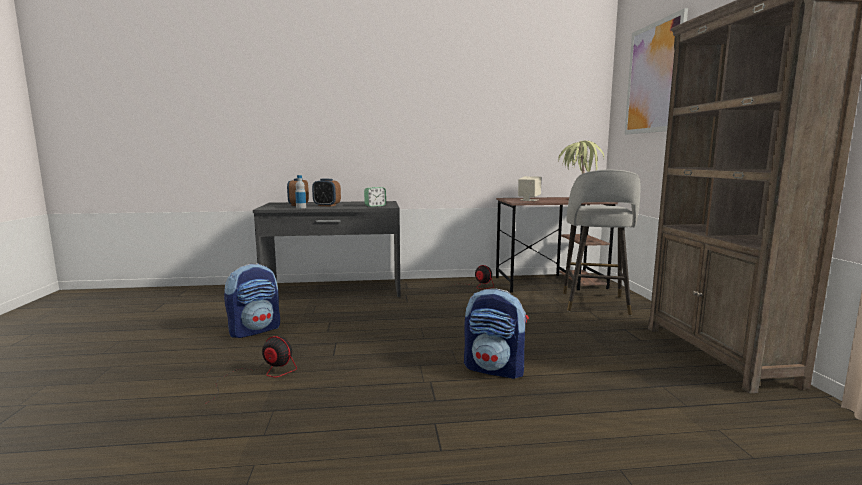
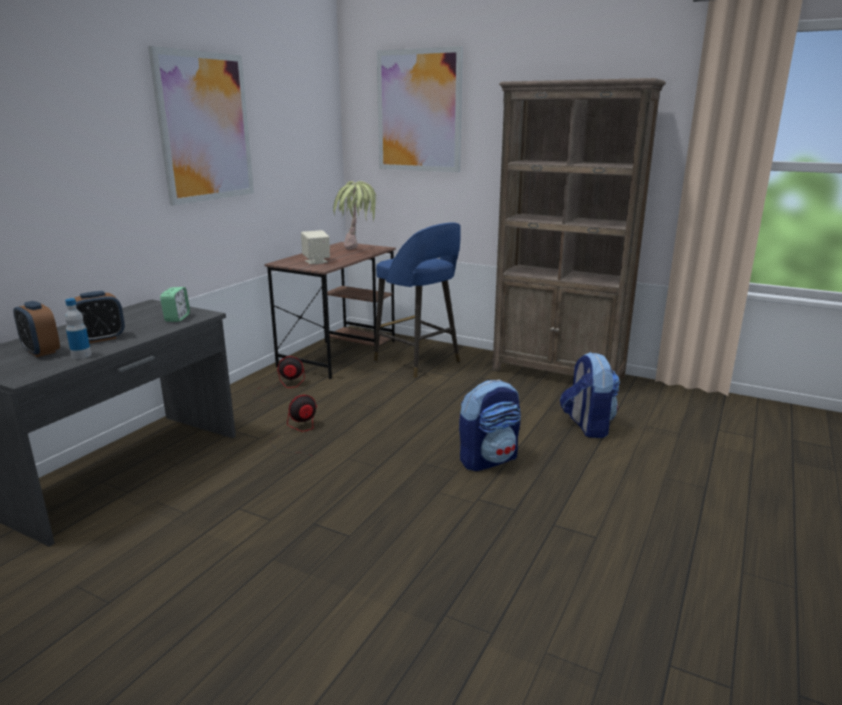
camera: 55 degrees left, 10 degrees up
(255, 330) = (174, 578): backpack -> backpack (587, 426)
(261, 375) = (341, 605): fan -> fan (298, 433)
(459, 98) = (205, 127): none -> picture
(595, 304) = (418, 362): grey stool -> blue stool

